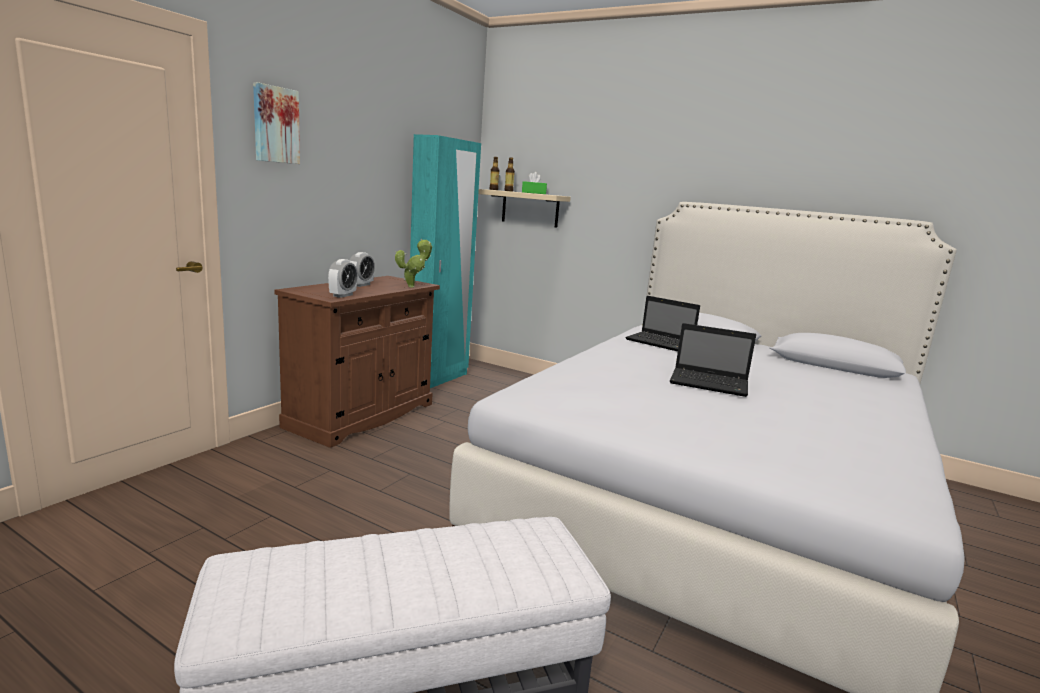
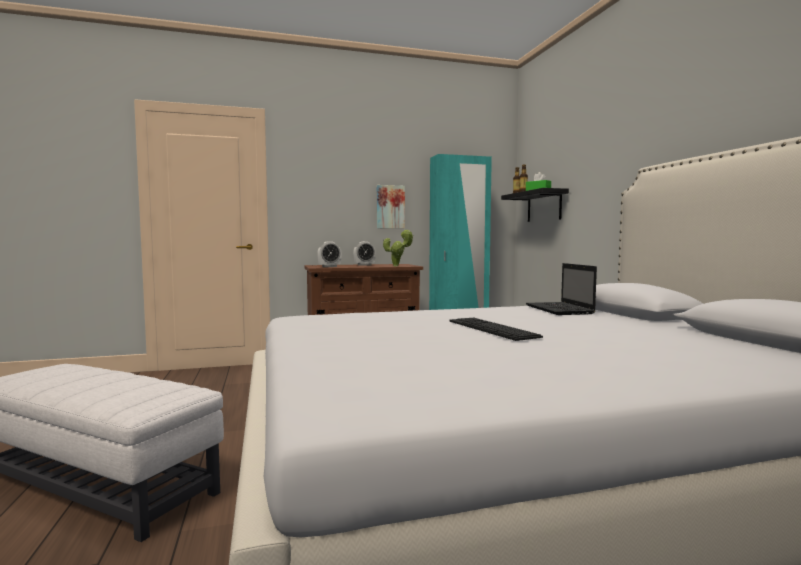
camera: 45 degrees right, 10 degrees down
(275, 125) = (310, 161): picture -> picture (390, 207)
(530, 208) = (544, 206): beige shelf -> black shelf
(710, 384) = (492, 328): laptop -> keyboard

